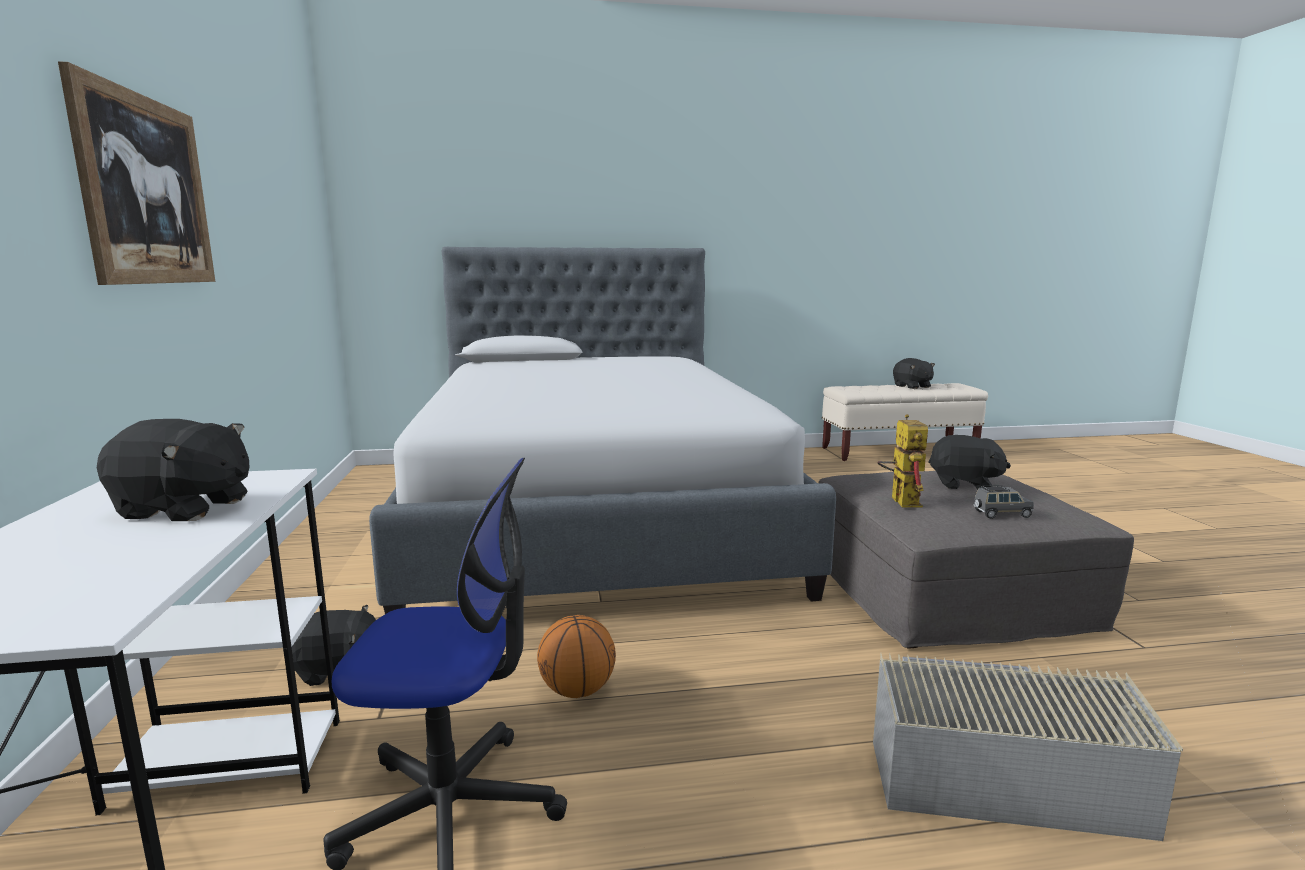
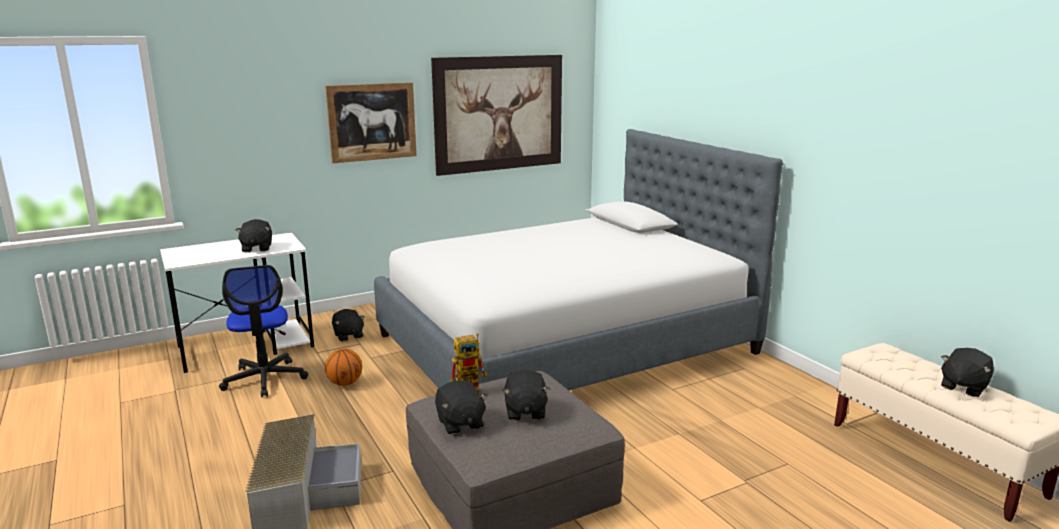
camera: 70 degrees right, 5 degrees up
(274, 216) = (499, 113): none -> picture
(1001, 514) = (460, 423): grey toy car -> black plush toy

